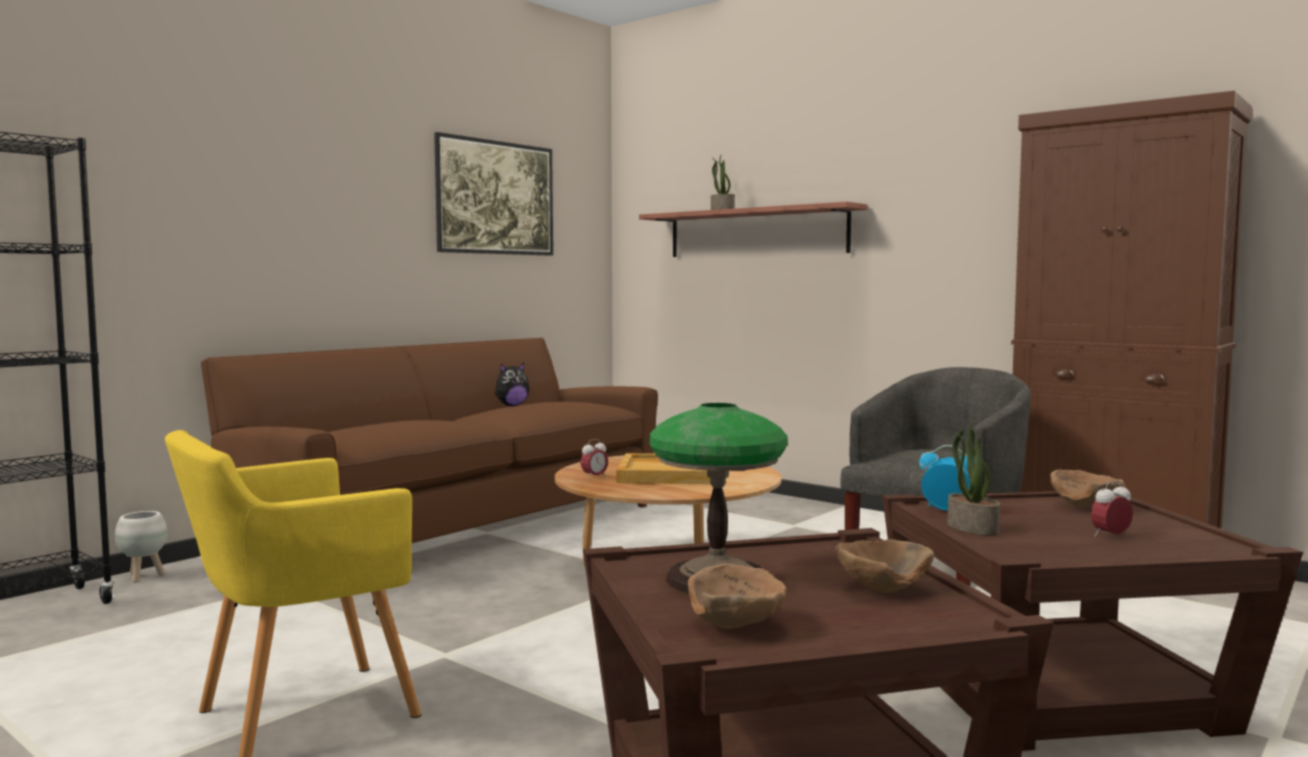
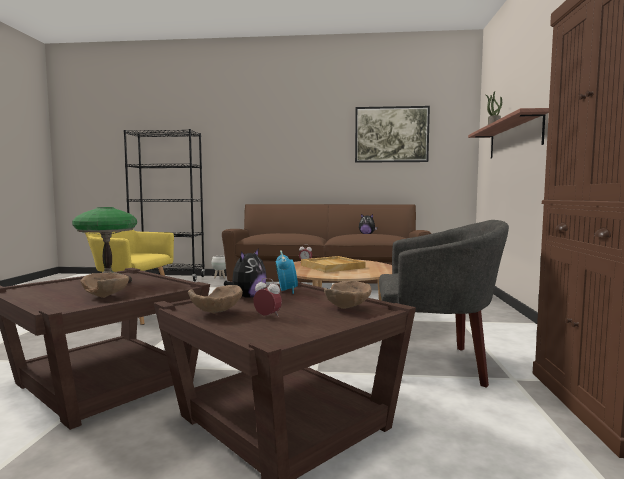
camera: 55 degrees right, 0 degrees up
(738, 628) = (43, 290): brown bowl -> brown bowl (216, 314)
(971, 528) = (247, 297): potted plant -> plush toy

